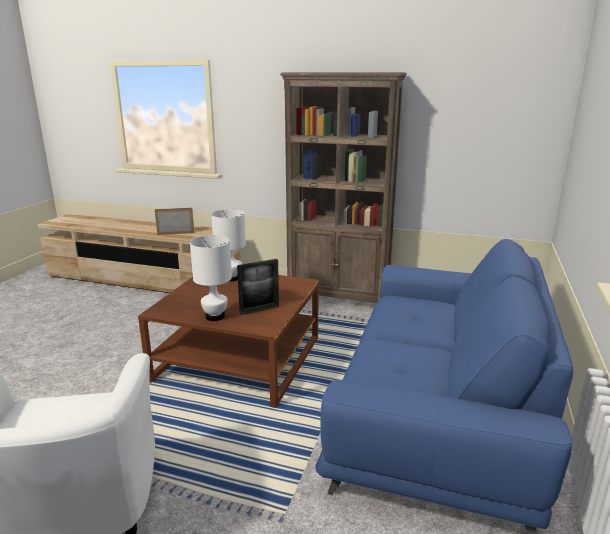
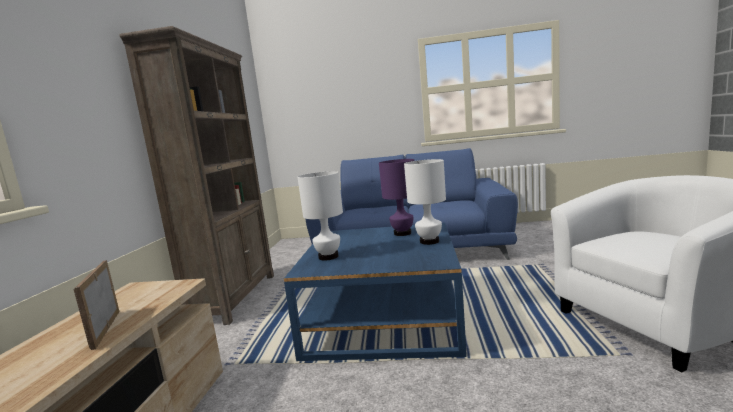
camera: 100 degrees left, 10 degrees down
(239, 358) = (384, 317): brown coffee table -> blue coffee table
(259, 310) = (402, 233): picture frame -> purple table lamp

